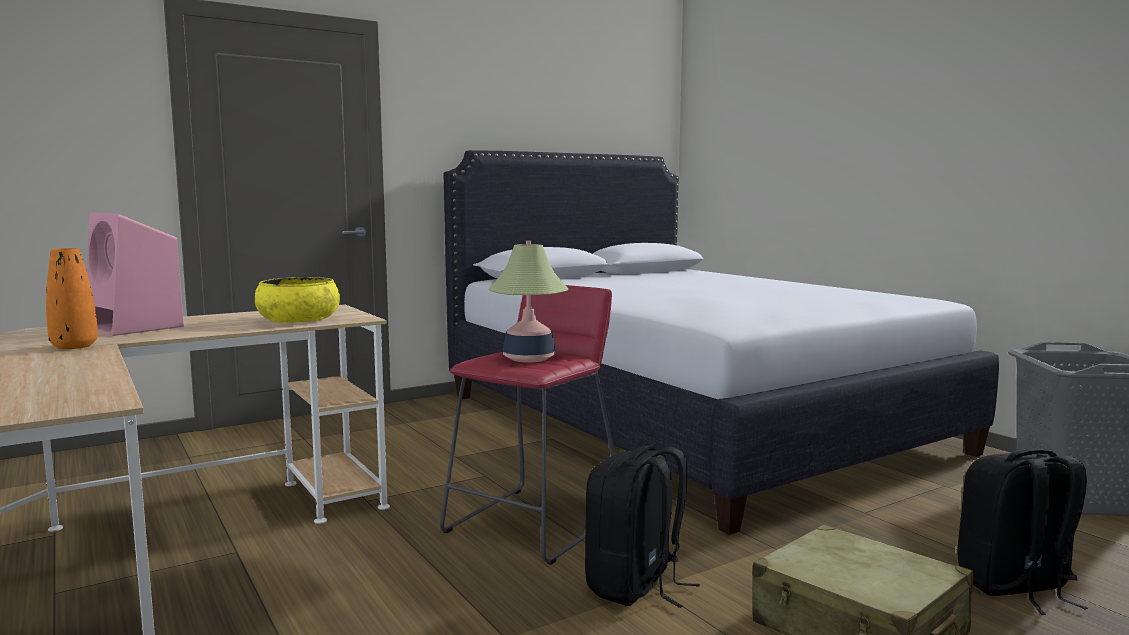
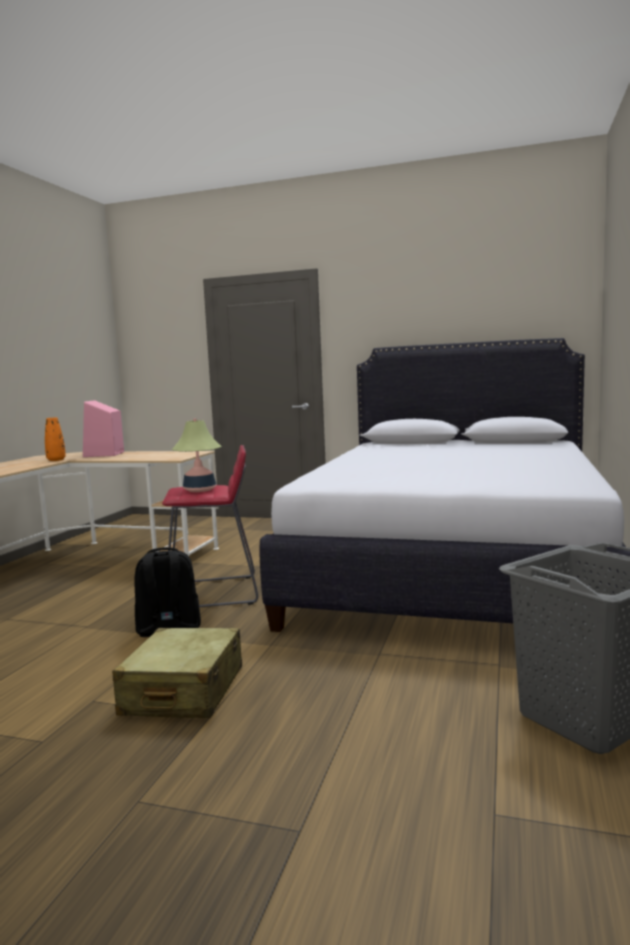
camera: 50 degrees right, 0 degrees up
(299, 319) = (158, 456): yellow bowl -> none
(1015, 587) = (320, 724): black backpack -> none

